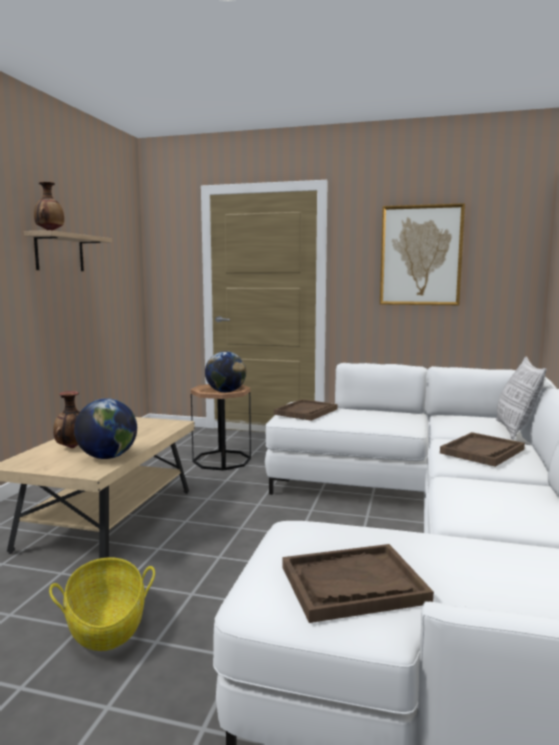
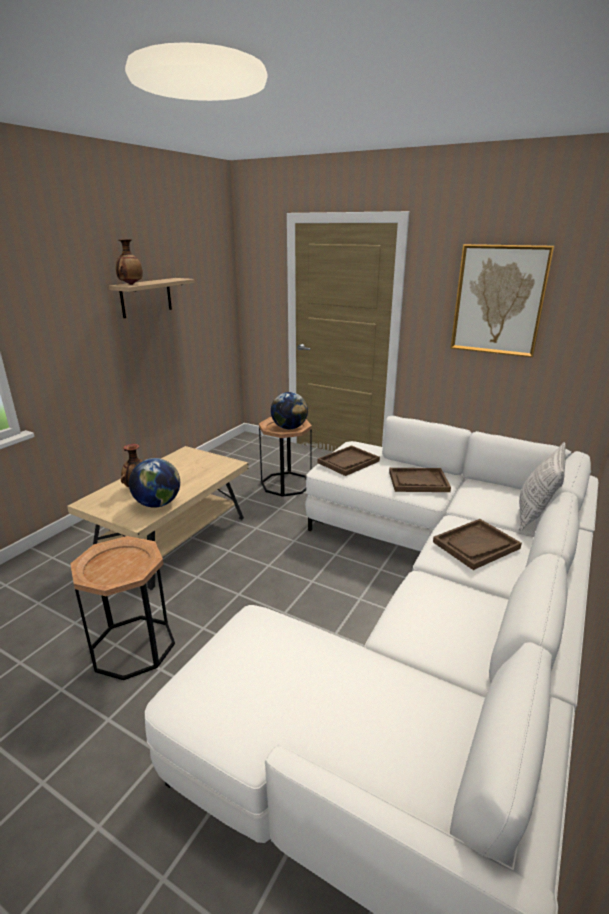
camera: 15 degrees right, 15 degrees up
(106, 625) = (133, 646): basket -> brown side table
(353, 585) = (257, 697): brown tray -> brown tray (418, 482)

